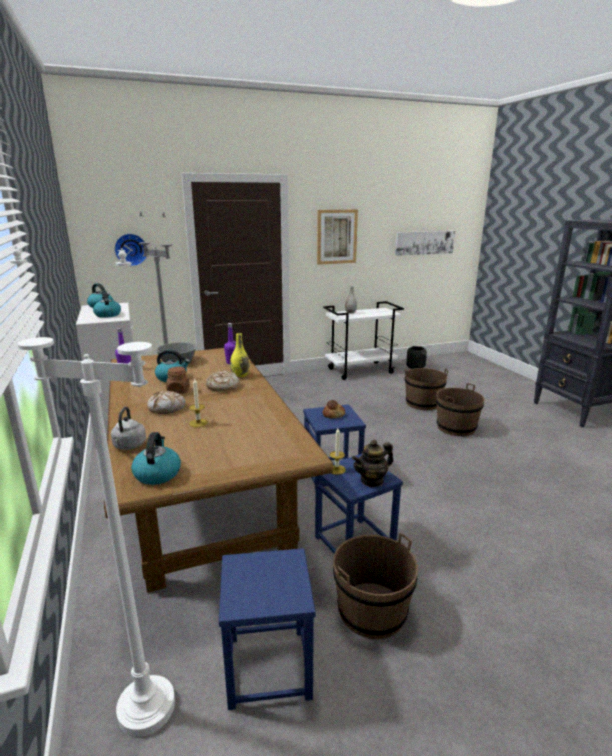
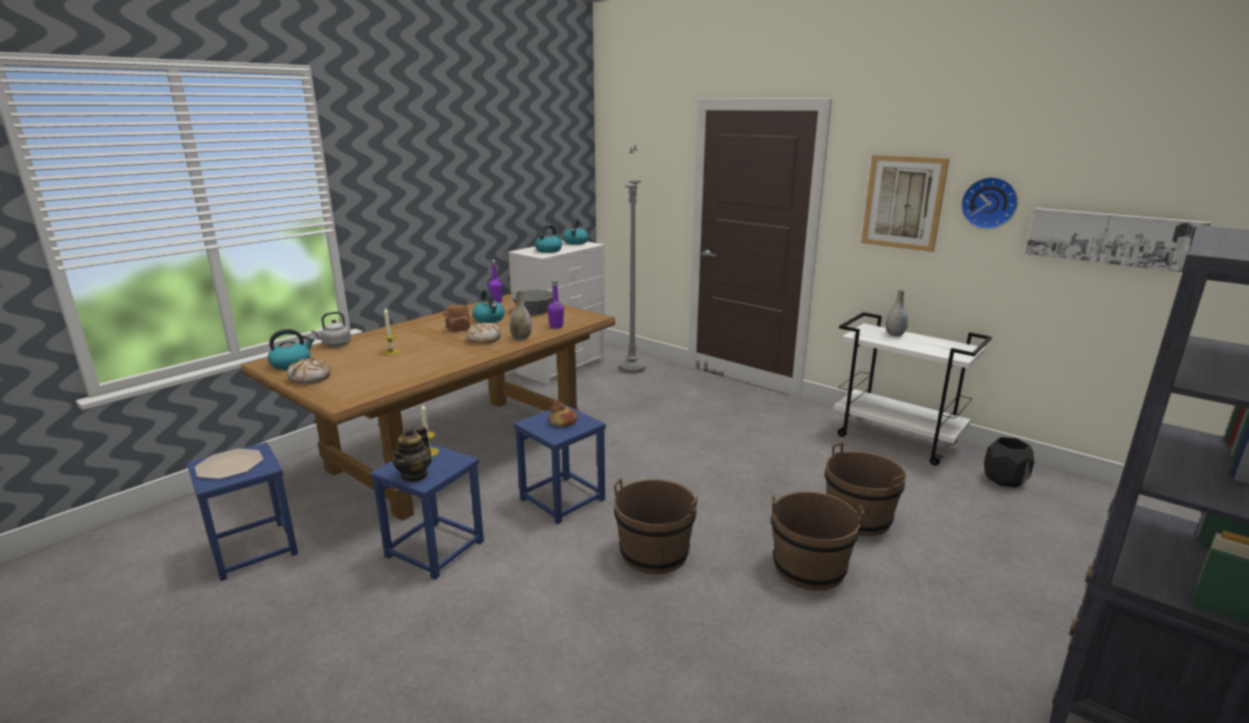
camera: 60 degrees right, 0 degrees up
(131, 249) = (641, 187): wall clock -> wall clock (989, 202)
(146, 708) = (211, 513): white floor lamp -> none
(167, 408) = (416, 335): bread -> bread (310, 378)
(240, 375) = (521, 338): yellow vase -> grey vase
(262, 584) = (229, 465): none -> plate
(372, 480) = (415, 475): teapot -> teapot turned 105 degrees counterclockwise
(372, 611) = (332, 586): brown bucket -> brown bucket (654, 553)

